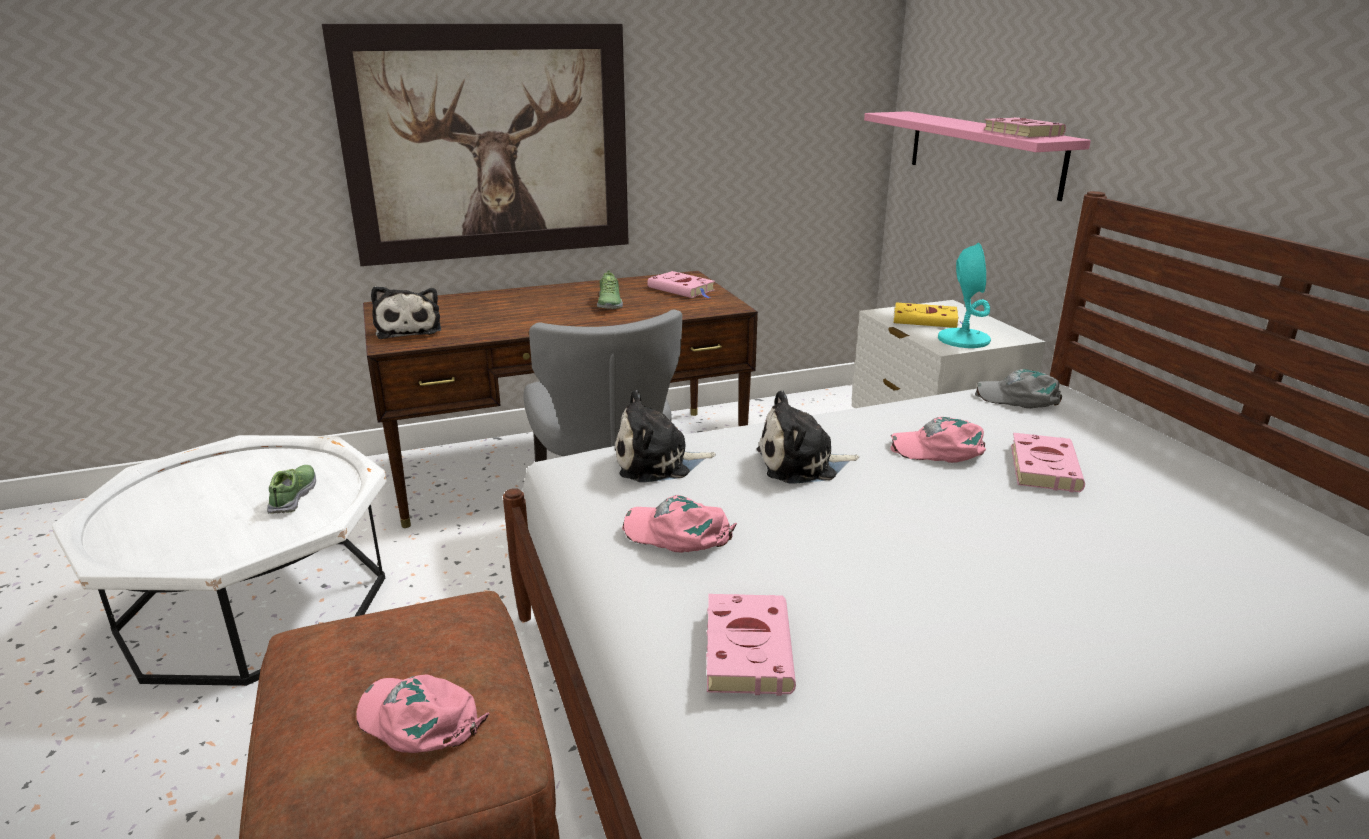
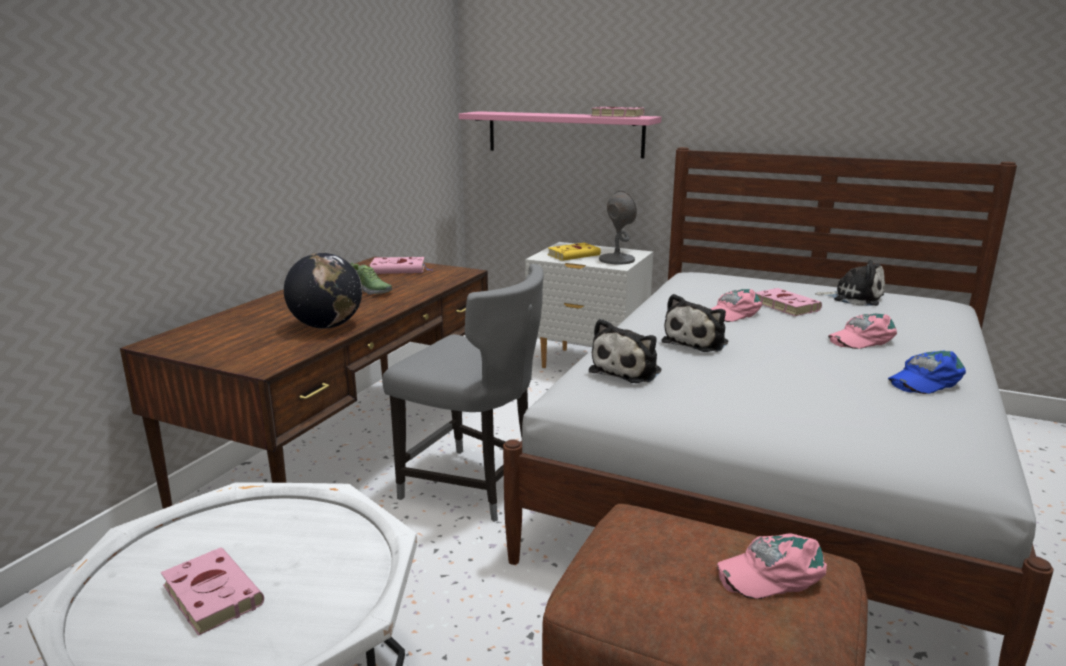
camera: 45 degrees left, 5 degrees down
(294, 496) = (295, 542): shoe -> none
(409, 329) = (246, 352): plush toy -> plush toy (854, 298)
(489, 144) = (217, 157): picture -> none
(502, 326) = (327, 326): none -> globe
(678, 533) = (730, 395): pink cap -> pink cap (861, 339)
(747, 647) = (877, 423): pink book -> pink book (210, 594)
(963, 339) = (616, 260): turquoise table lamp -> grey table lamp
(965, 641) = (924, 380): none -> blue cap
(1019, 398) = (701, 281): grey cap -> none

